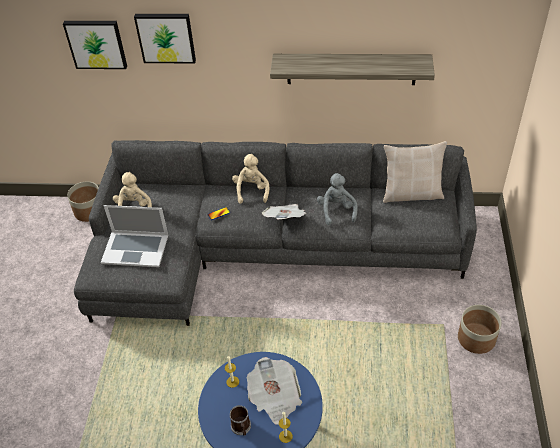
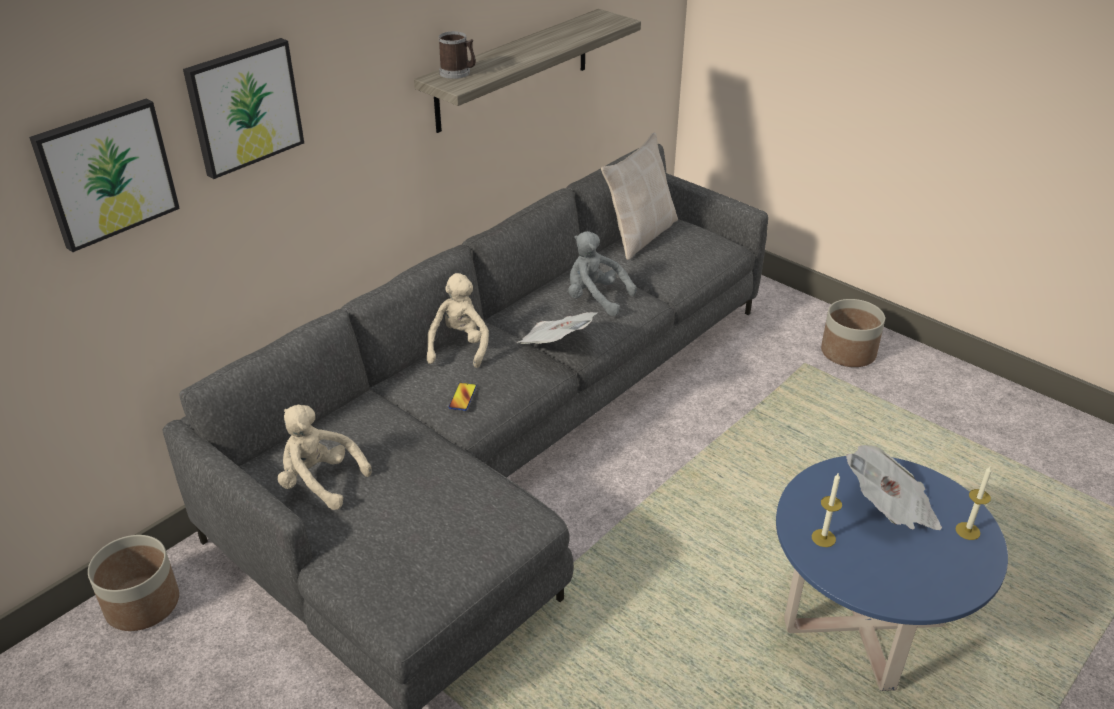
camera: 55 degrees left, 10 degrees down
(135, 248) = (417, 522): laptop -> none
(241, 428) = (920, 569): mug -> mug (458, 73)
(251, 190) = (458, 346): beige plush toy -> beige plush toy turned 60 degrees clockwise

